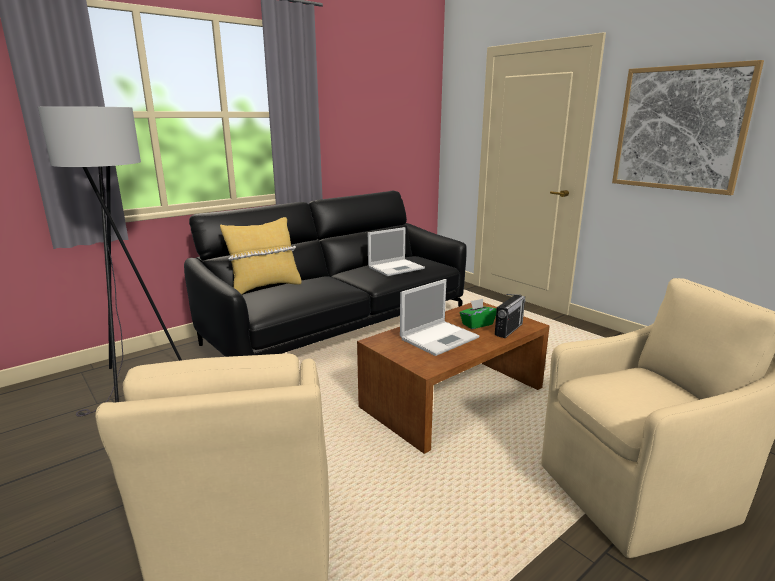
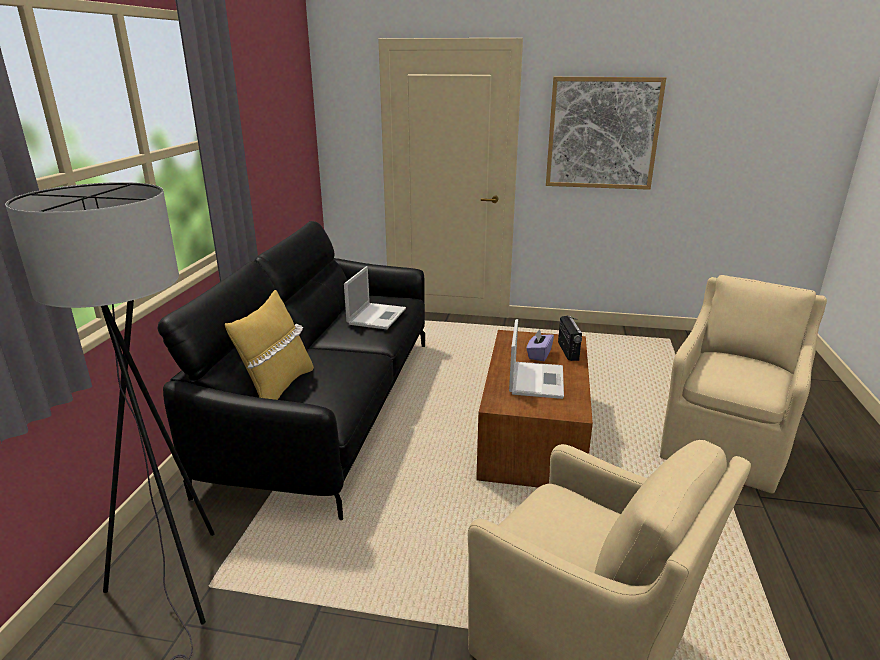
camera: 40 degrees left, 5 degrees up
(477, 324) = (539, 355): green tissue box -> purple tissue box

